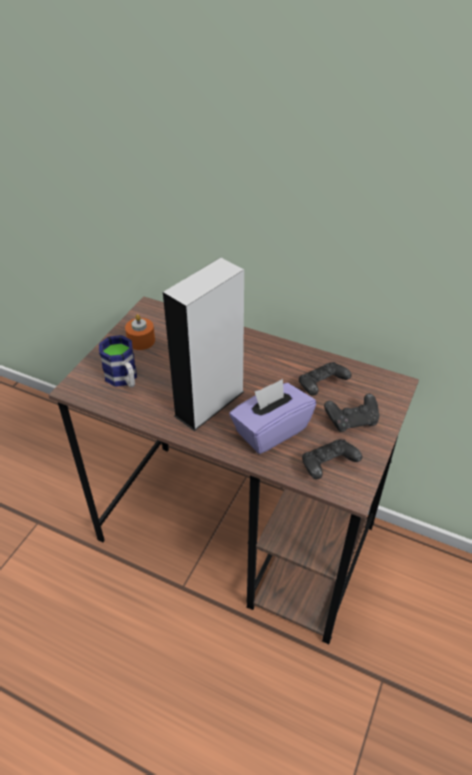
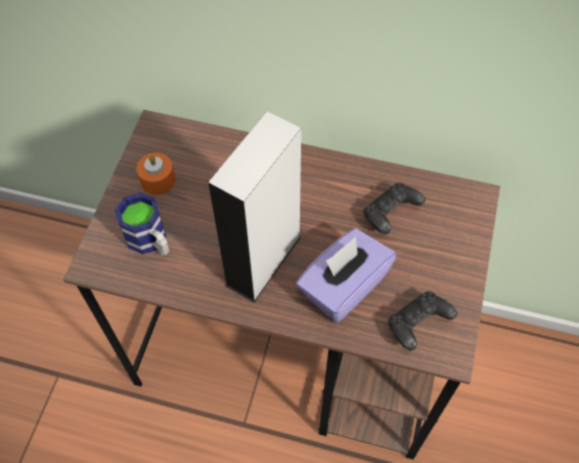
camera: 10 degrees left, 15 degrees up
(352, 421) = (433, 258): black game controller -> none

